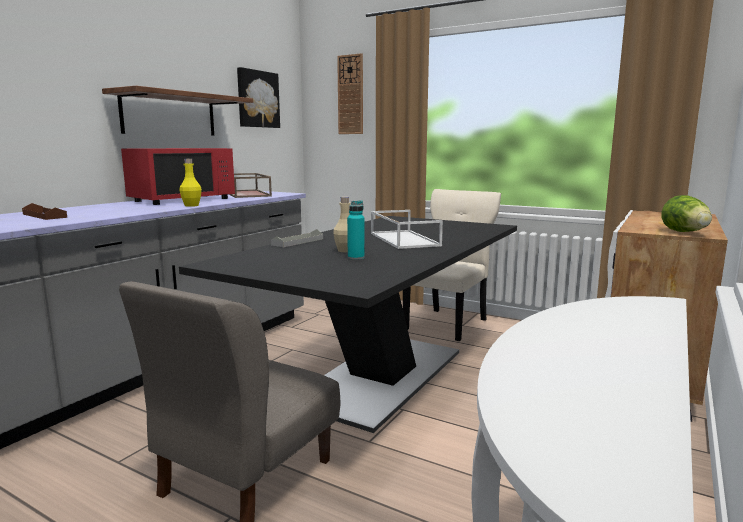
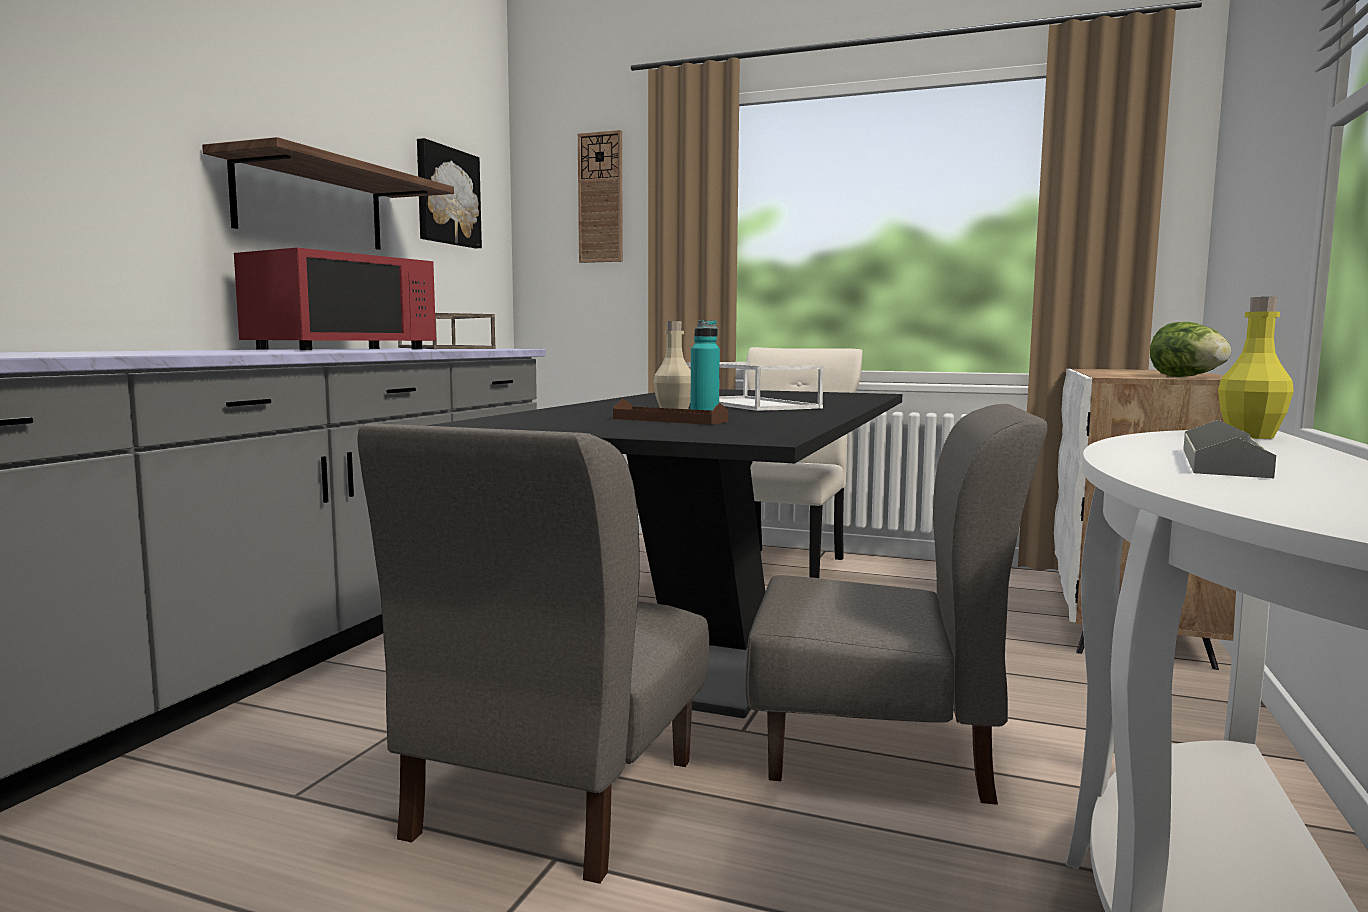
camera: 10 degrees left, 5 degrees down
(44, 216) = (118, 352): brown tray -> brown tray (669, 420)
(191, 205) = (376, 350): yellow bottle -> yellow bottle (1250, 436)
(298, 242) = (577, 407): grey tray -> grey tray (1223, 462)
(442, 461) = (878, 747): none -> grey chair

